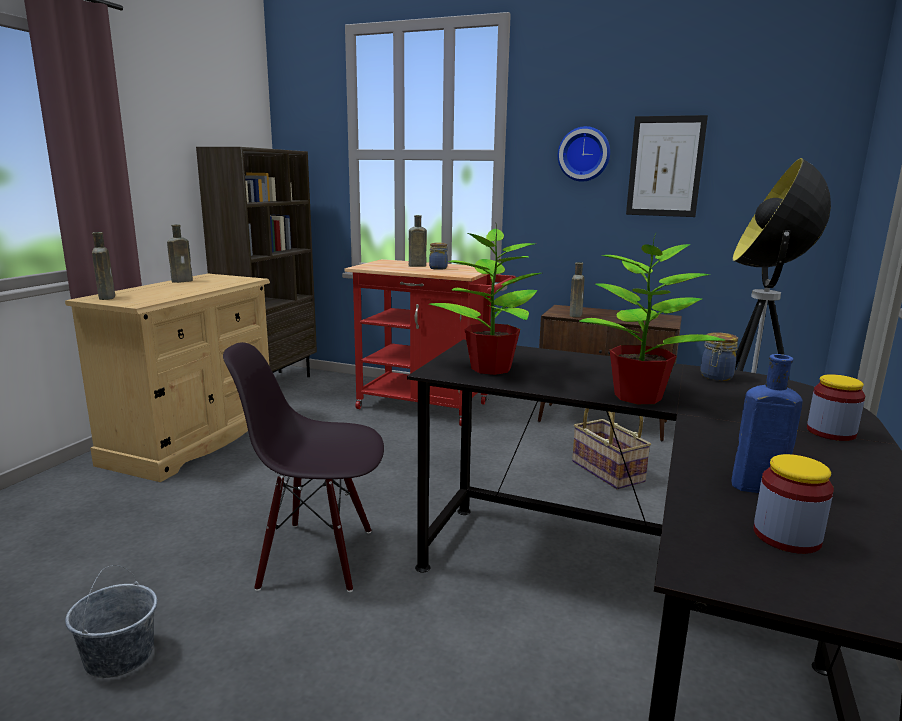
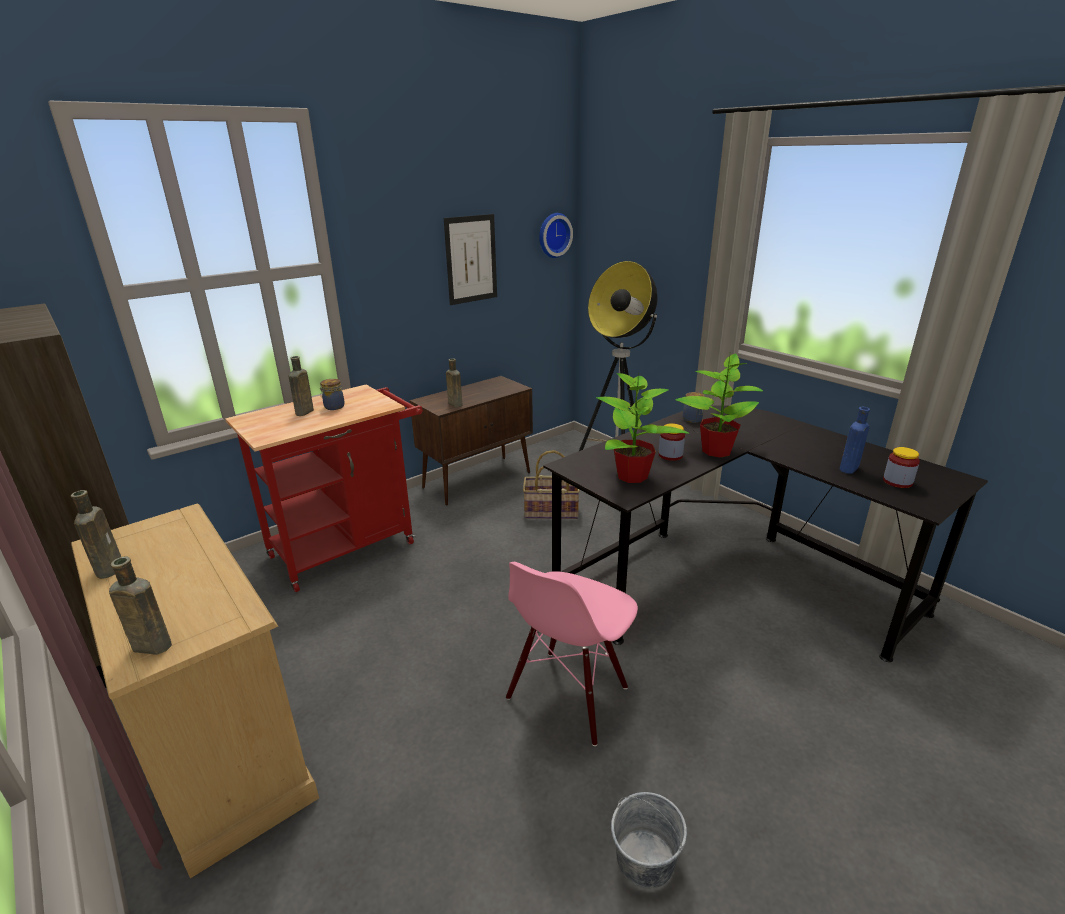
camera: 60 degrees left, 10 degrees up
(317, 557) = (568, 695): black chair -> pink chair
(584, 154) = (408, 256): wall clock -> wall clock (553, 235)
(831, 432) = (788, 428): jar -> jar (670, 455)

